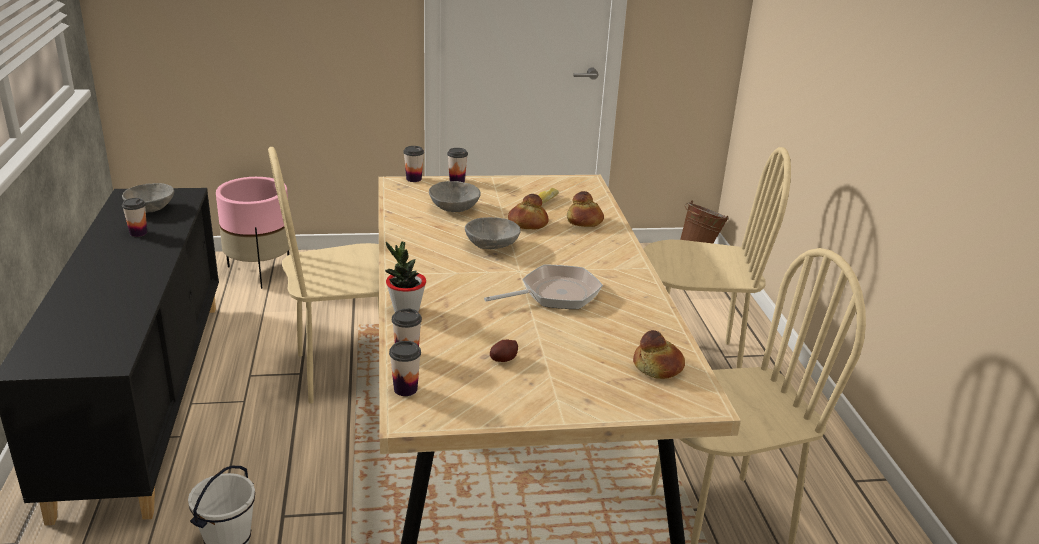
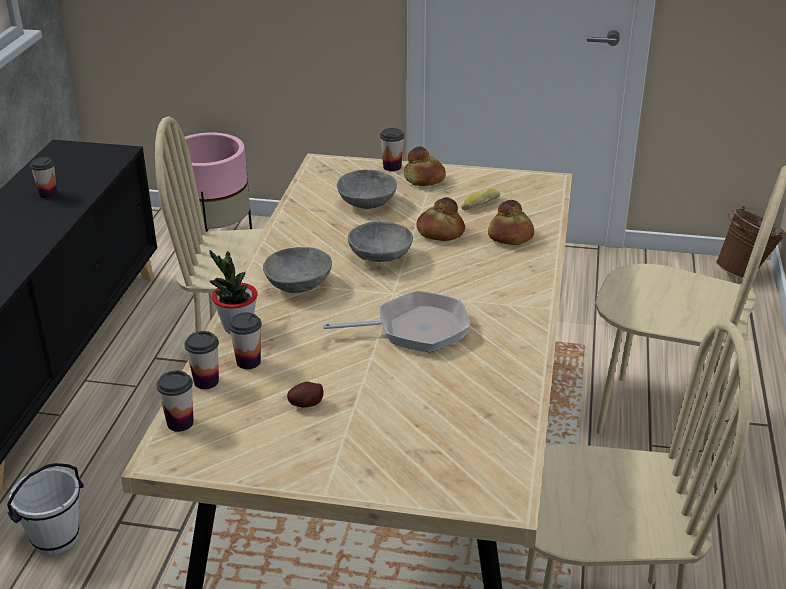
camera: 20 degrees right, 5 degrees up
(151, 208) = (75, 166): grey bowl -> grey bowl (299, 285)
(414, 179) = (344, 160): cup -> cup (248, 362)
(657, 368) = (477, 443): bread -> bread (424, 179)

